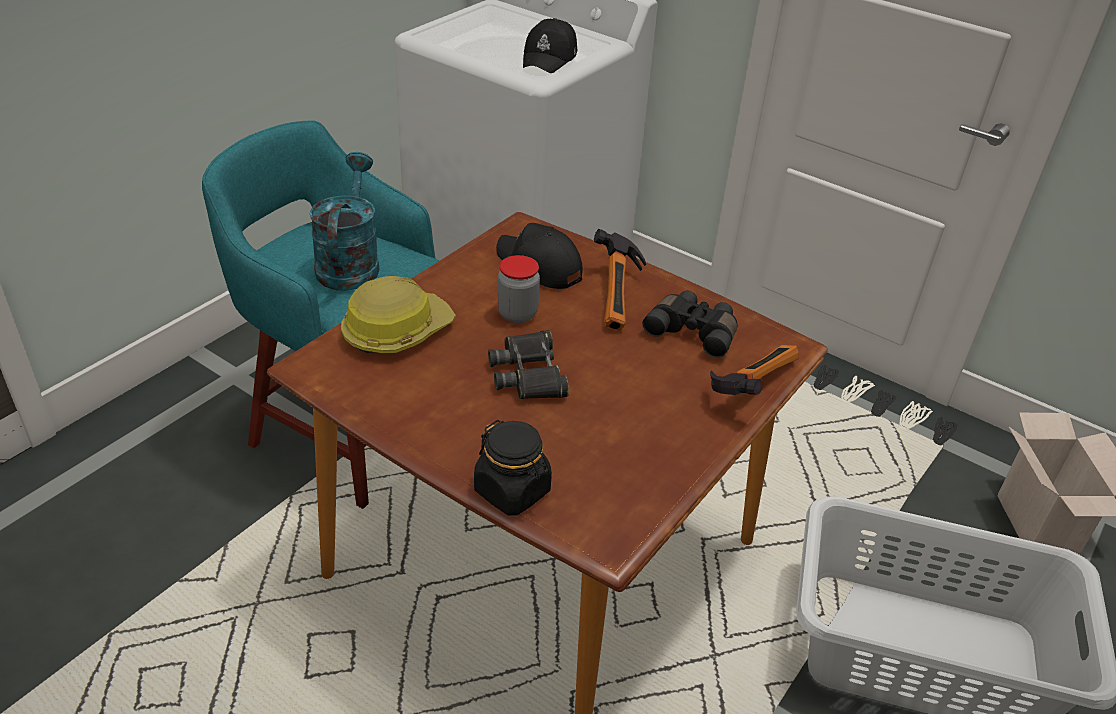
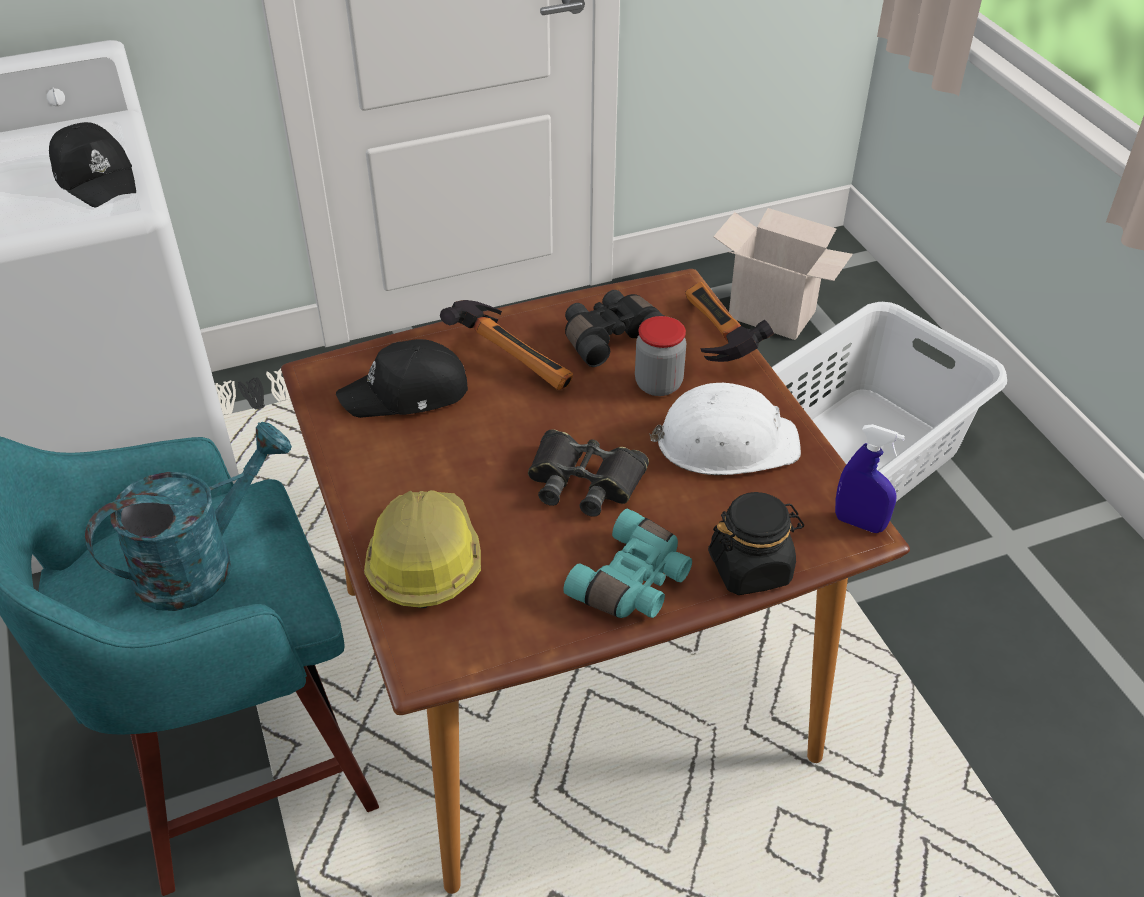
camera: 55 degrees left, 5 degrees up
(349, 263) = (201, 562): turquoise watering can -> turquoise watering can turned 105 degrees clockwise
(448, 433) = (634, 583): none -> turquoise binoculars
(517, 314) = (477, 447): jar -> jar (658, 384)
(617, 541) = (859, 523): none -> blue spray bottle
(638, 431) = (725, 442): none -> white hard hat

